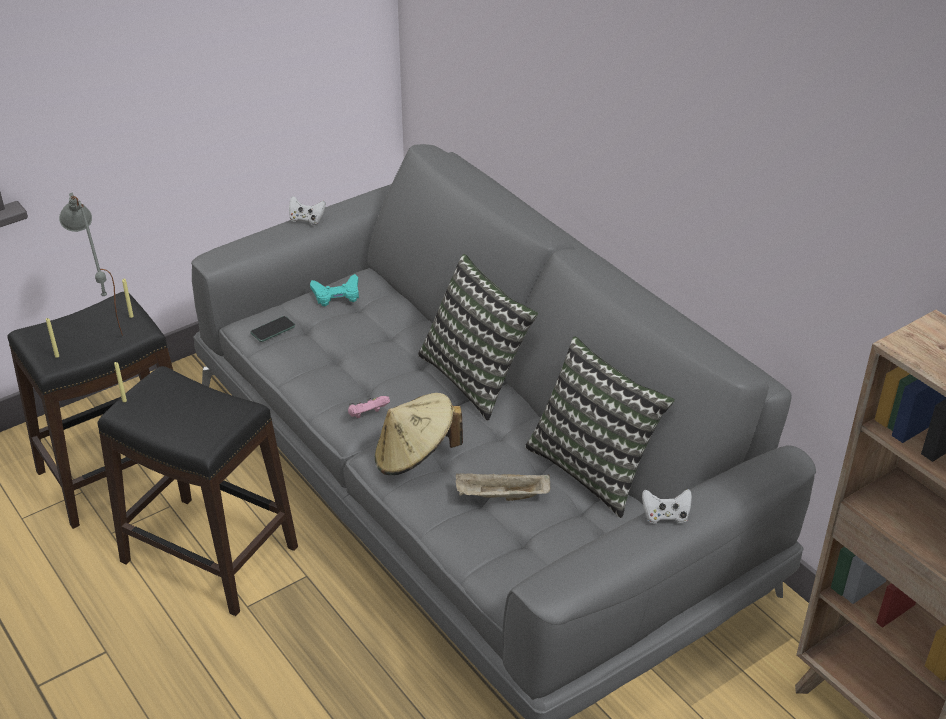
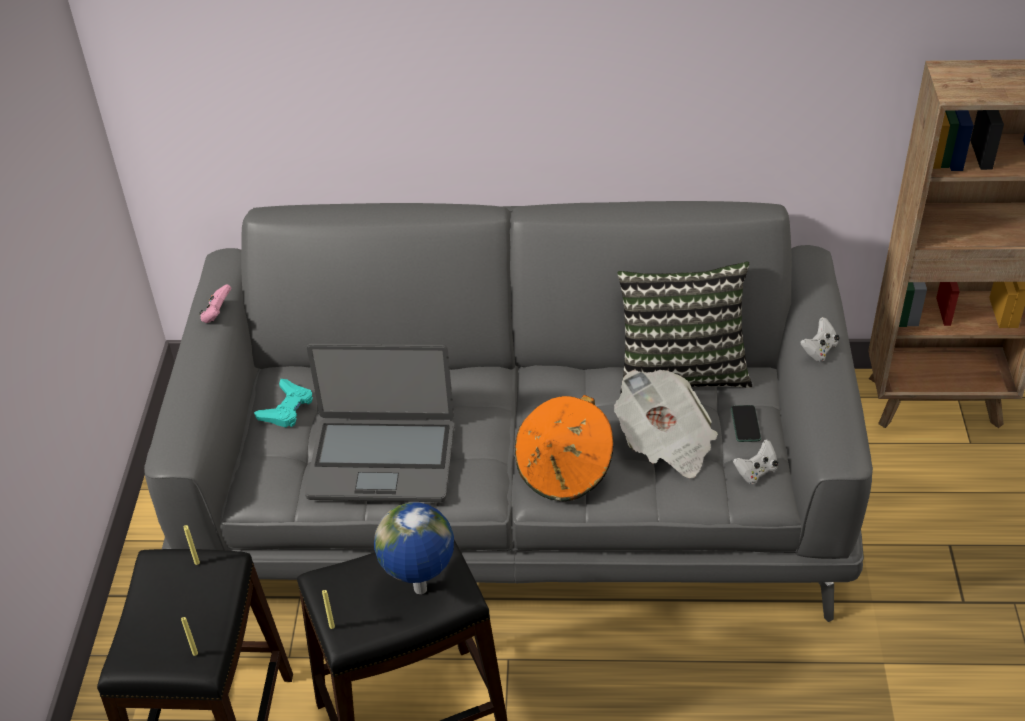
camera: 50 degrees left, 5 degrees up
(102, 320) = (174, 590): grey table lamp -> none
(192, 425) = (421, 590): none -> globe
(273, 330) = (284, 479): phone -> phone (745, 424)
(307, 220) = (195, 360): white game controller -> white game controller (756, 472)
(333, 362) = (382, 459): none -> laptop
(367, 415) = (479, 473): pink game controller -> pink game controller (217, 314)
(415, 457) = (564, 470): beige hat -> orange hat
(476, 376) = (498, 379): pillow -> none
(501, 497) = (665, 442): beige tray -> newspaper

